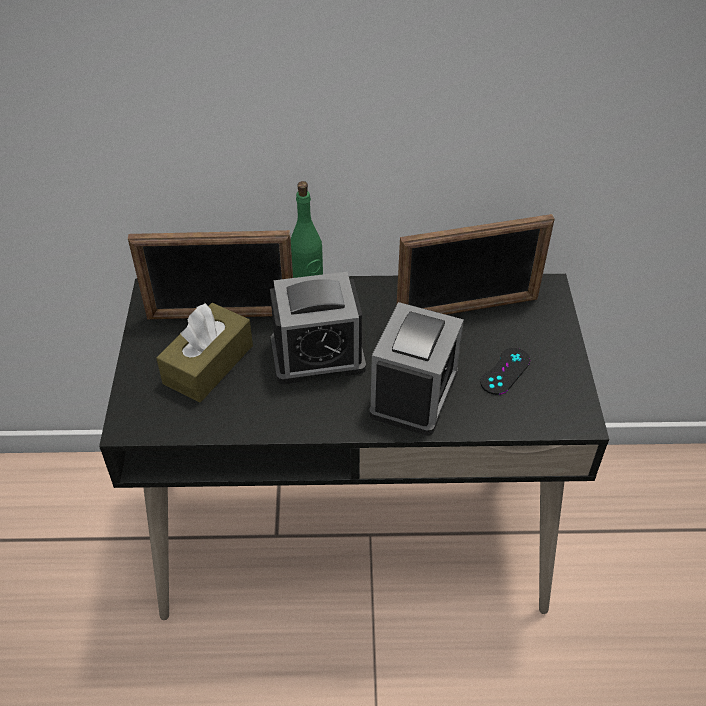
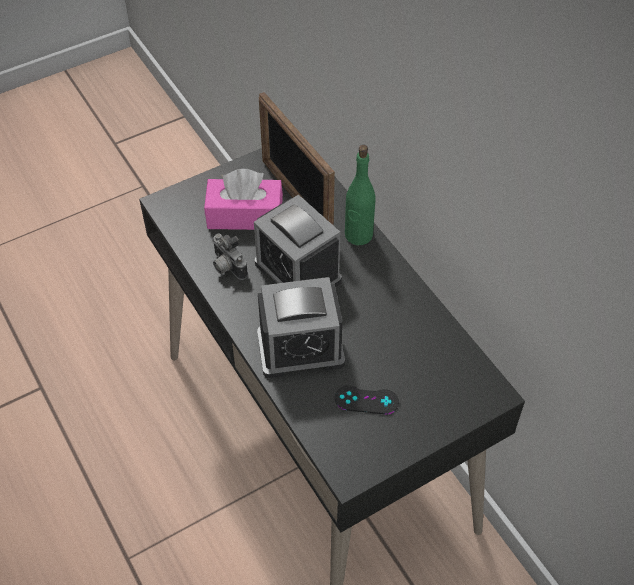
camera: 60 degrees right, 5 degrees up
(208, 364) = (245, 215): brown tissue box -> pink tissue box
(266, 408) = (227, 267): none -> camera
(467, 309) = (420, 345): picture frame -> none

